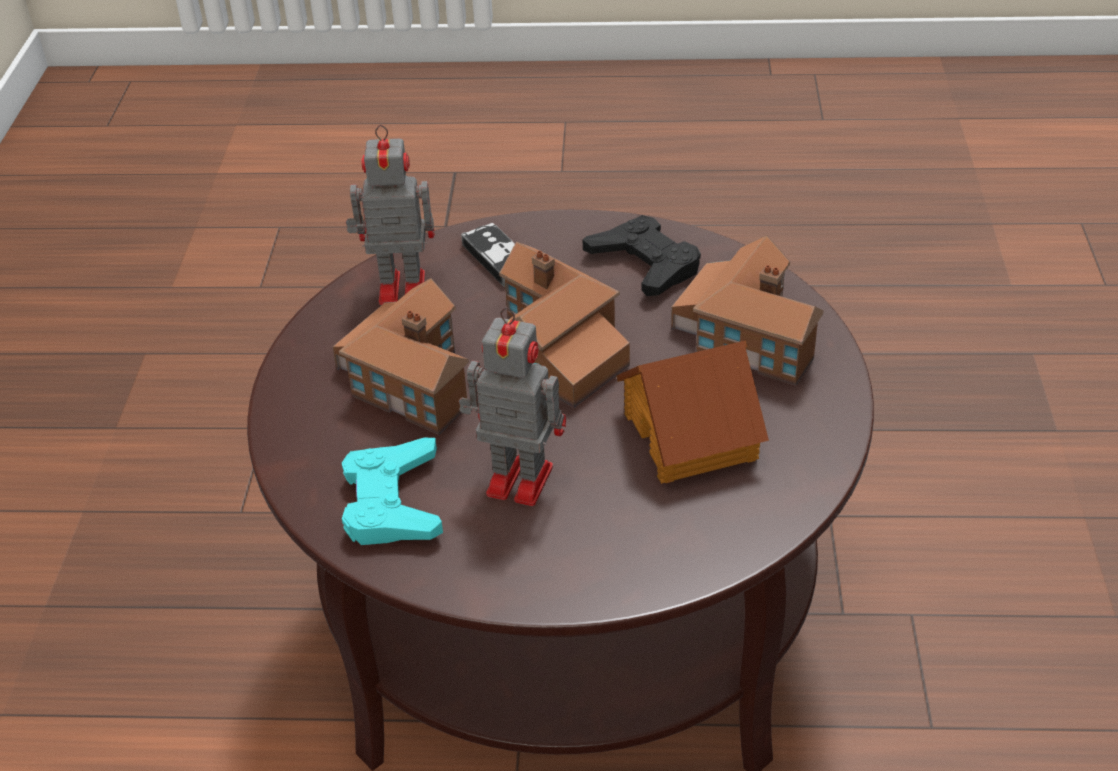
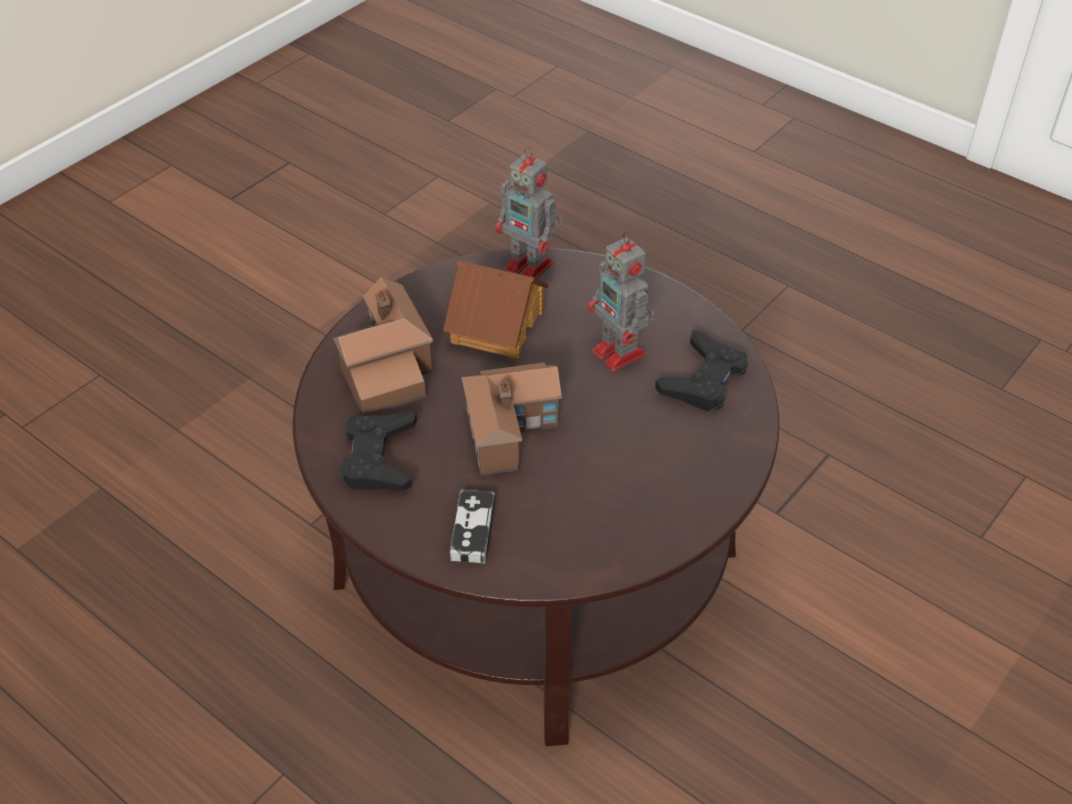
camera: 145 degrees left, 5 degrees up
(392, 502) = (703, 379): turquoise game controller -> black game controller
(398, 288) = (571, 547): toy robot -> toy robot (531, 267)
(410, 378) = (627, 459): toy house -> none

